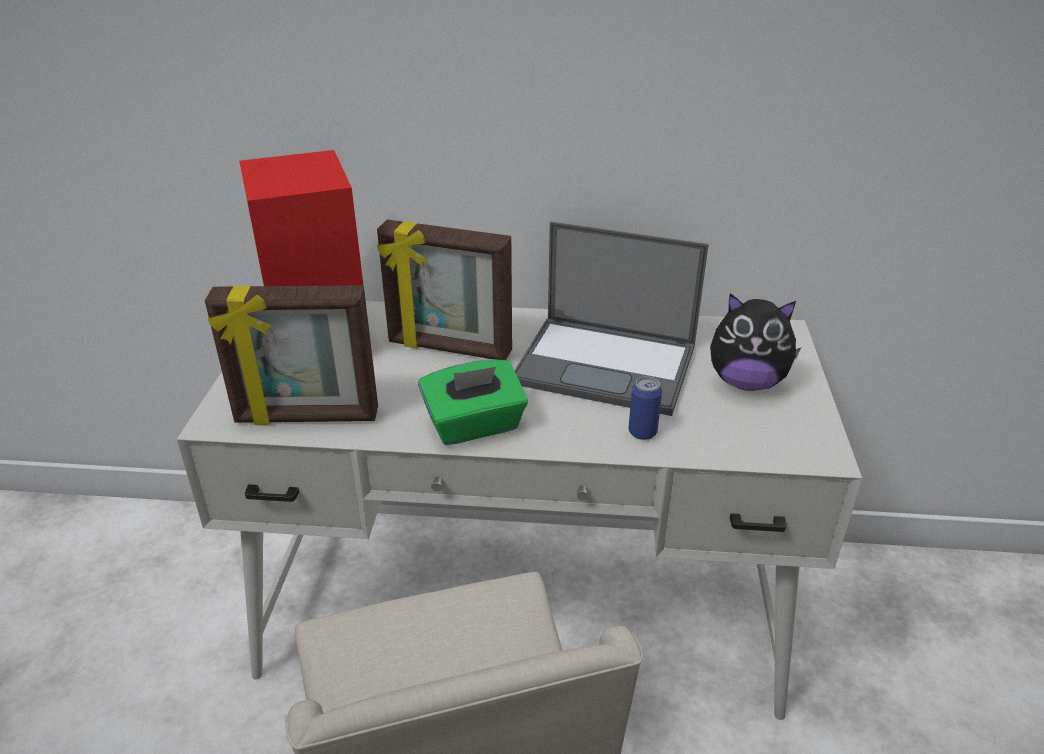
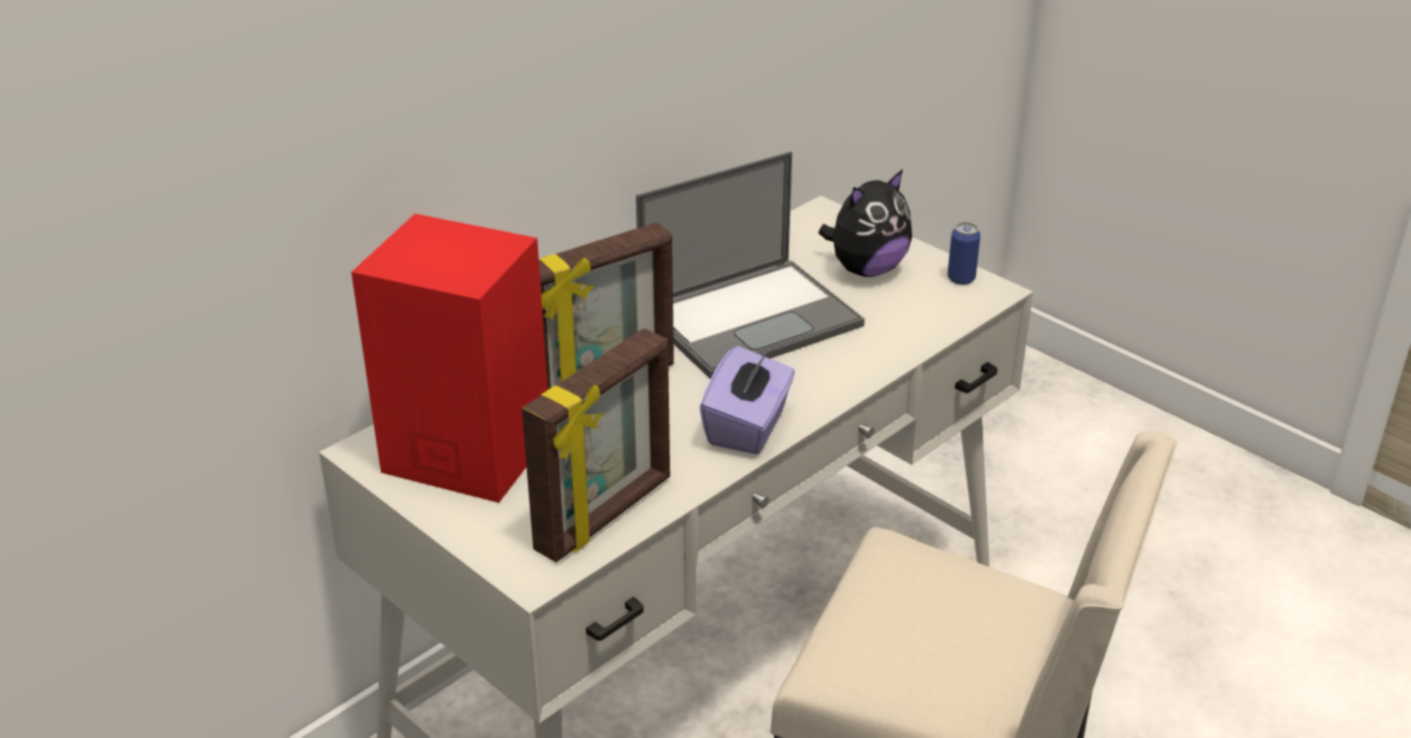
camera: 50 degrees left, 0 degrees up
(474, 426) = (748, 427): green tissue box -> purple tissue box
(642, 432) = (866, 350): can -> can (961, 278)

